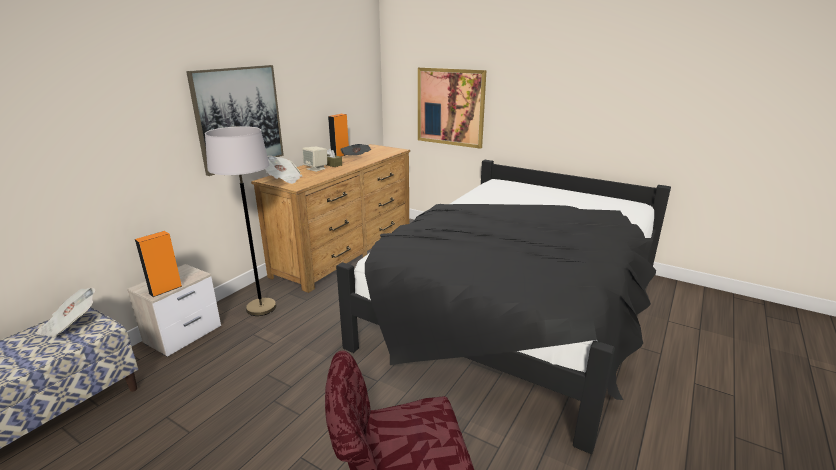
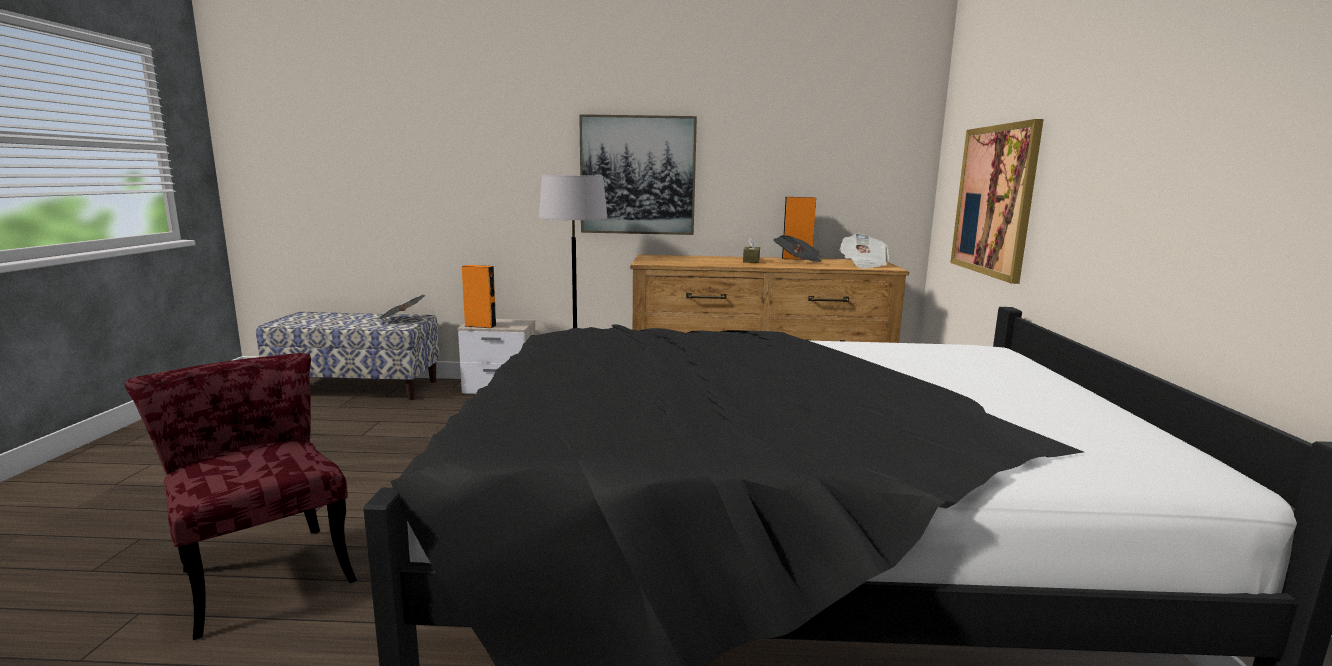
camera: 60 degrees right, 10 degrees down
(283, 179) = (660, 258): newspaper -> newspaper (863, 265)
(316, 169) = (721, 259): beige speaker -> none

